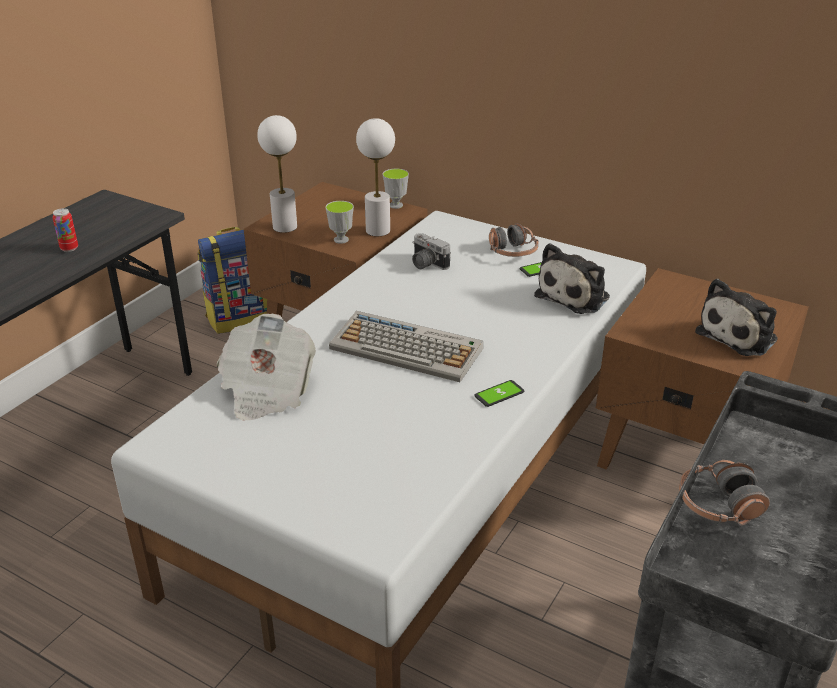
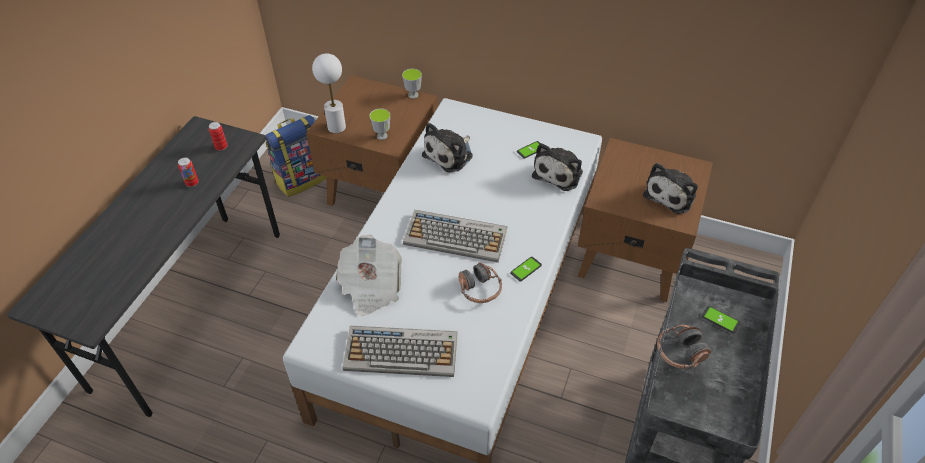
camera: 10 degrees left, 15 degrees up
(123, 219) = (221, 147): none -> can
(285, 468) = (402, 351): none -> keyboard
(378, 230) = (406, 123): white table lamp -> none
(426, 264) = (450, 155): camera -> plush toy
(512, 252) = (508, 135): headphones -> headphones (480, 289)
(793, 472) = (720, 320): none -> phone

